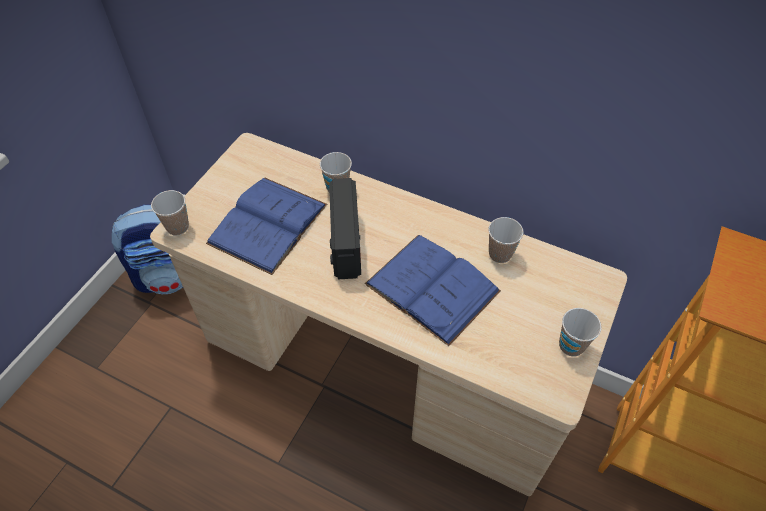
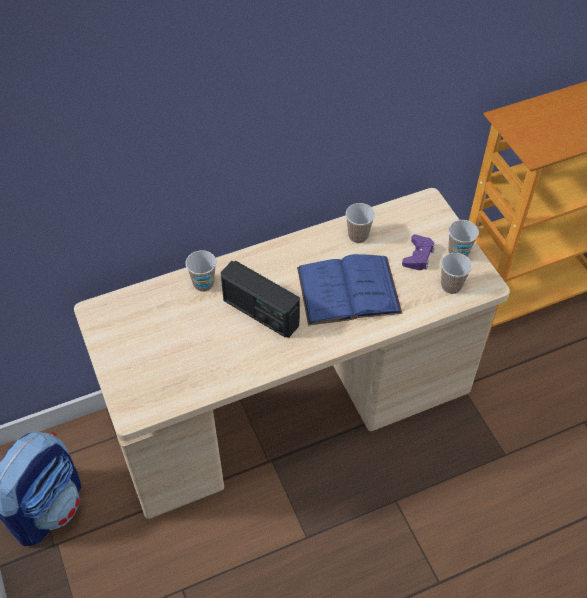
camera: 50 degrees left, 0 degrees up
(177, 227) = (131, 409): cup -> cup (451, 286)
(268, 224) = (192, 348): blue book -> none
(529, 315) = (418, 256): none -> purple game controller

